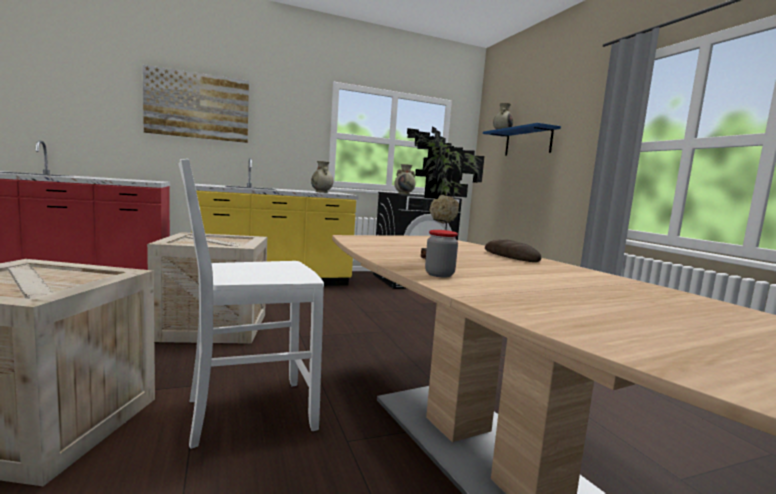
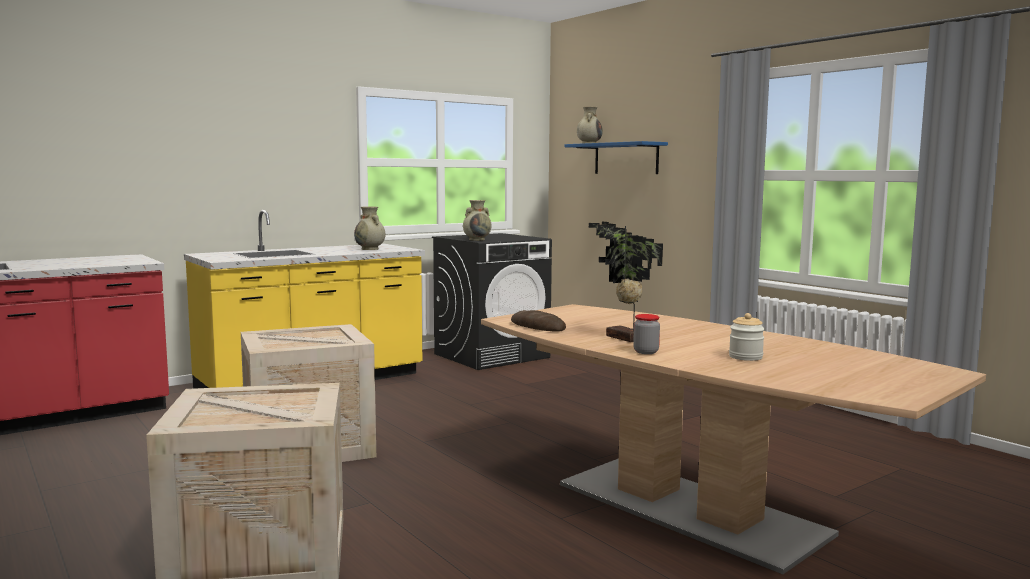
camera: 15 degrees left, 0 degrees up
(198, 106) = (172, 138): picture -> none
(247, 413) = (449, 514): white chair -> none
(510, 256) = (675, 323): bread -> bread (537, 327)
(561, 295) = (745, 357): none -> jar

